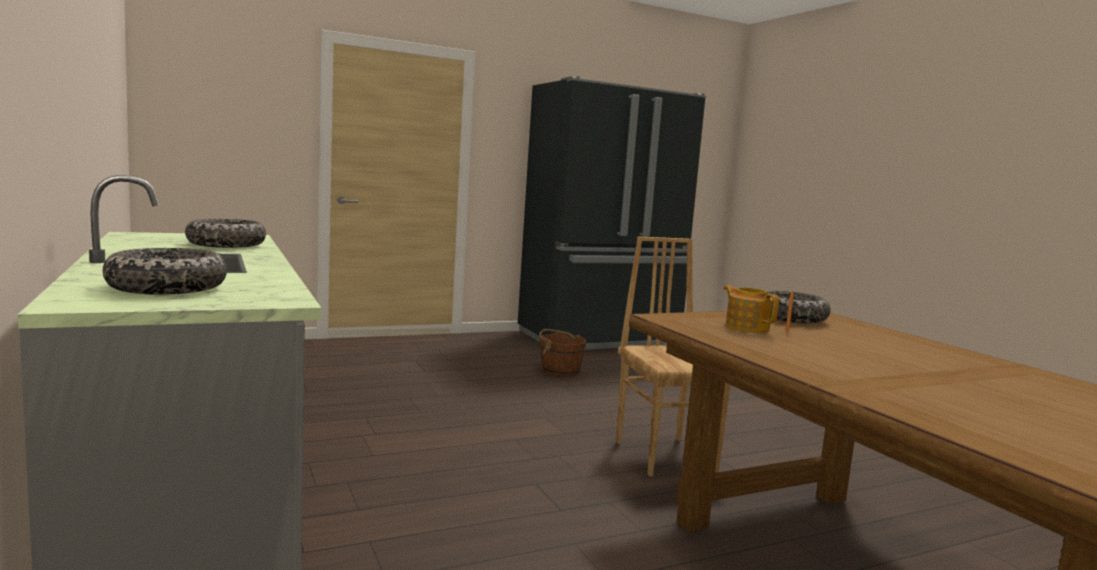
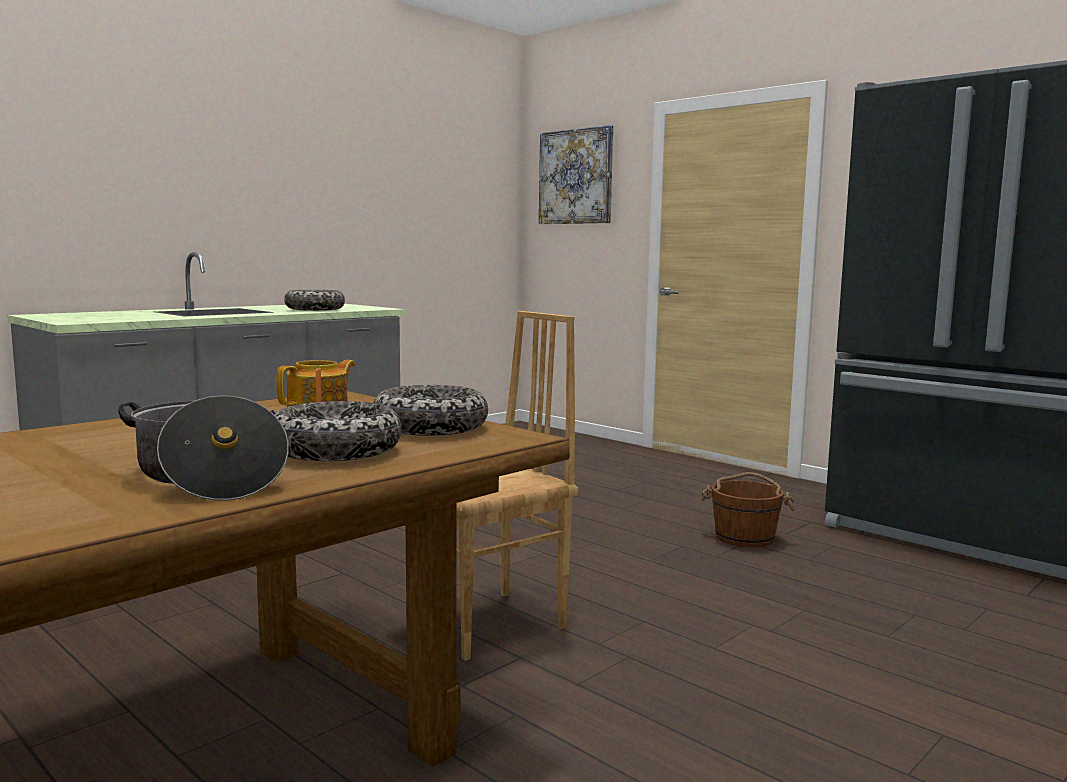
camera: 70 degrees right, 0 degrees up
(167, 288) = (100, 315): bowl -> bowl (335, 451)
(219, 81) = (576, 177): none -> picture
(944, 358) = (207, 478): none -> cooking pot

